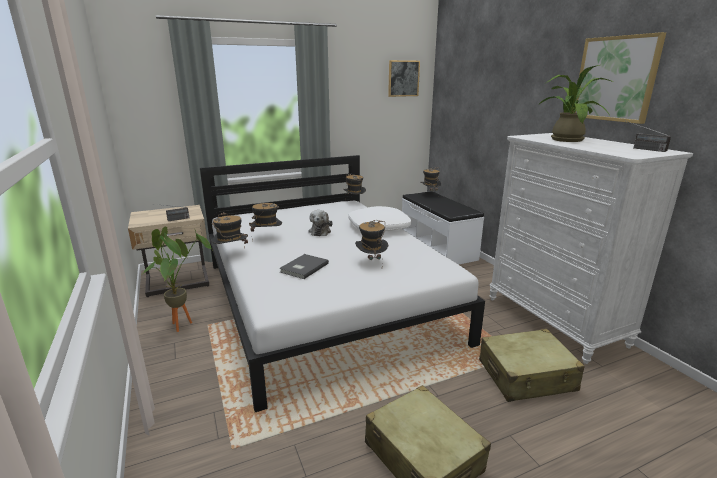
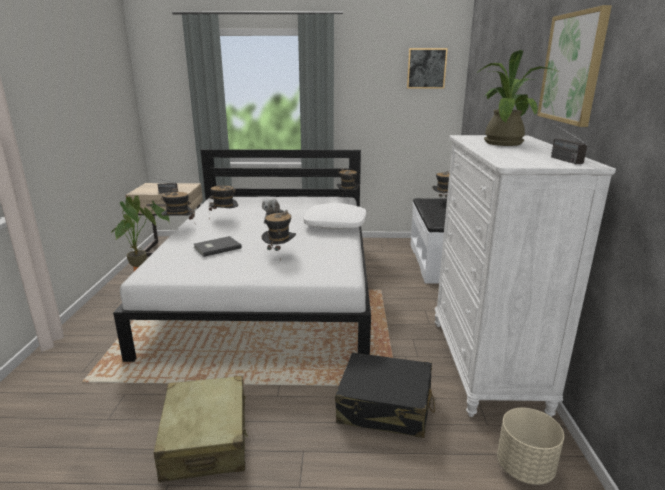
camera: 25 degrees right, 0 degrees up
(526, 376) = (385, 407): beige suitcase -> black suitcase
(653, 388) = (524, 467): none -> beige planter

